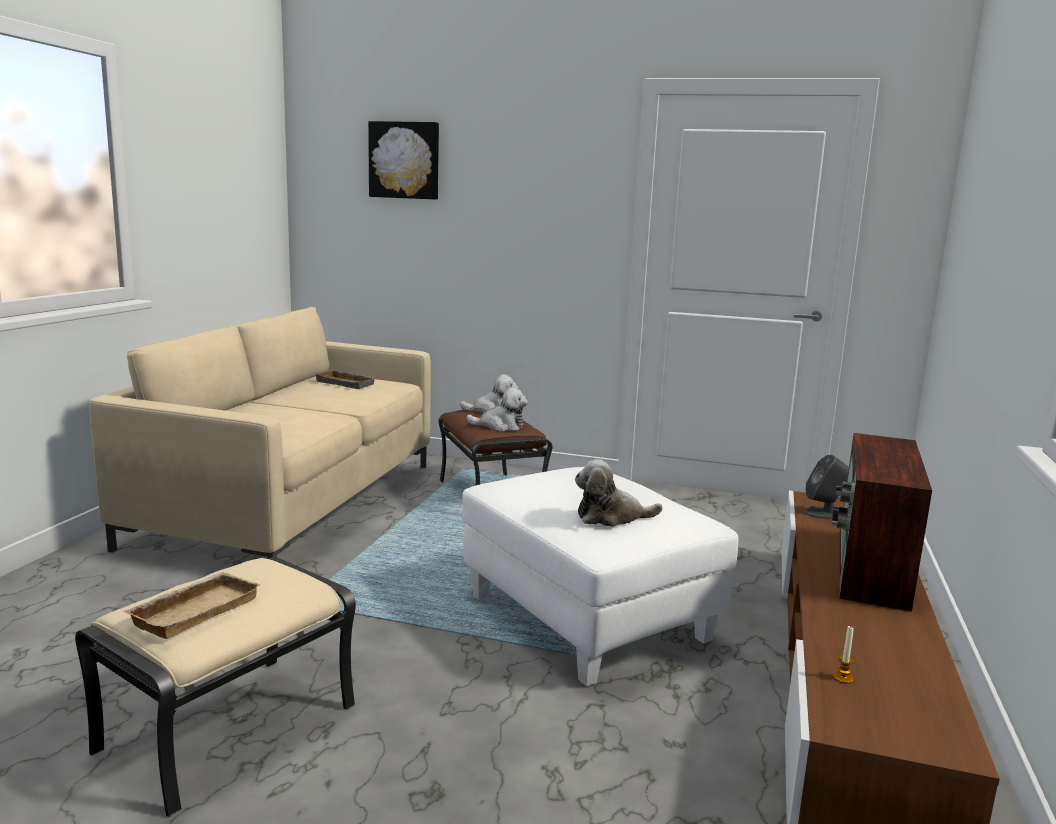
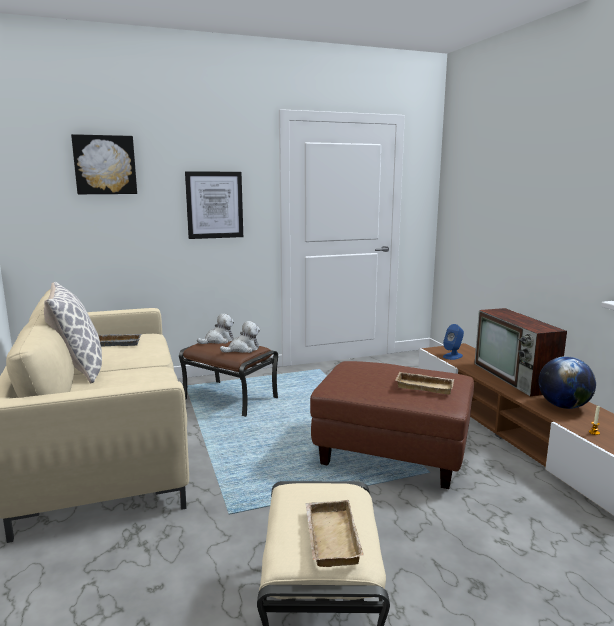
camera: 35 degrees left, 0 degrees up
(265, 398) = (79, 369): none -> pillow
(536, 221) = (214, 205): none -> picture
(588, 619) = (393, 453): white ottoman -> brown ottoman
(611, 517) = (425, 386): plush toy -> beige tray
(824, 513) = (453, 356): grey speaker -> blue speaker
(872, 629) = (563, 406): none -> globe

